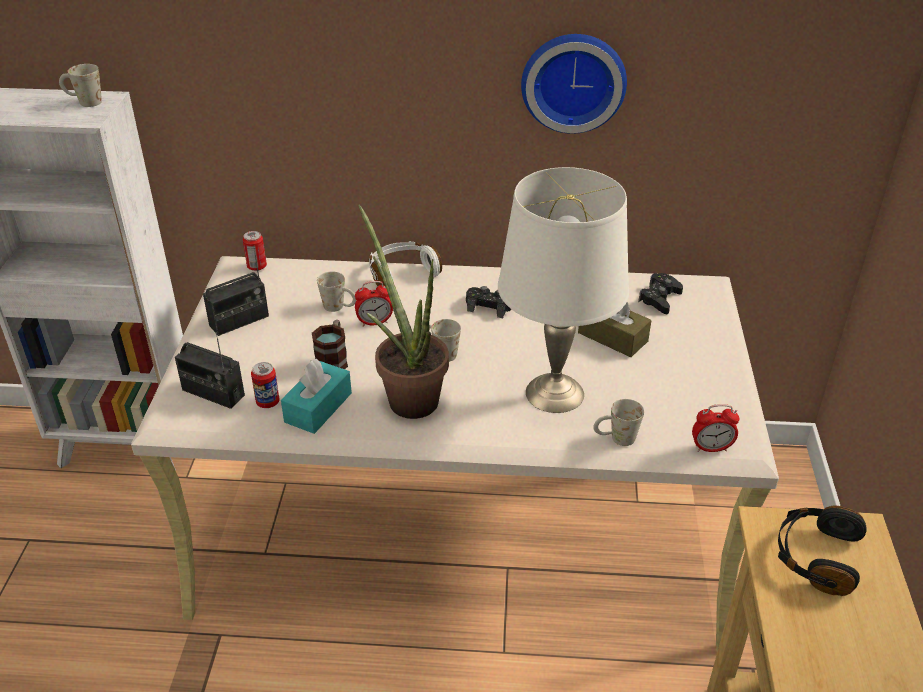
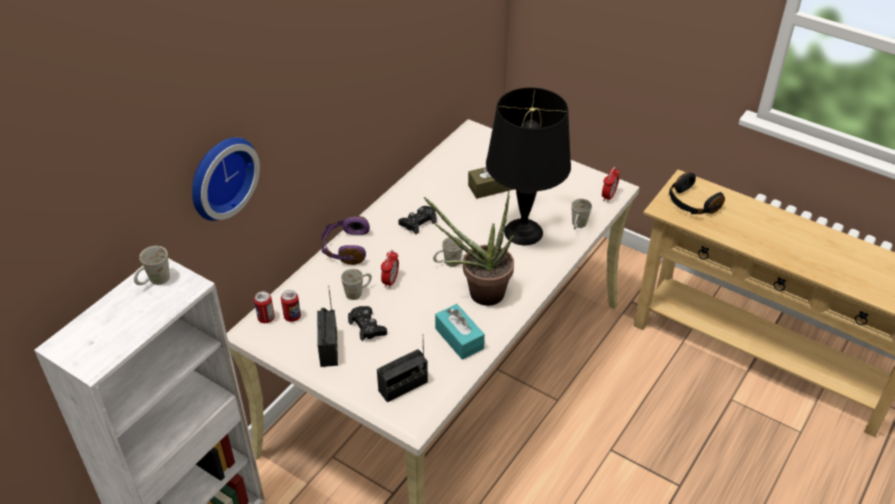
camera: 60 degrees left, 5 degrees up
(268, 402) = (435, 361): can -> can (292, 317)
(333, 359) = (414, 314): mug -> none
(402, 273) = (345, 247): white headphones -> purple headphones
(555, 393) = (523, 231): white table lamp -> black table lamp
(573, 81) = (388, 52): wall clock -> wall clock (219, 176)
(659, 298) = (471, 153): black game controller -> black game controller (367, 327)

